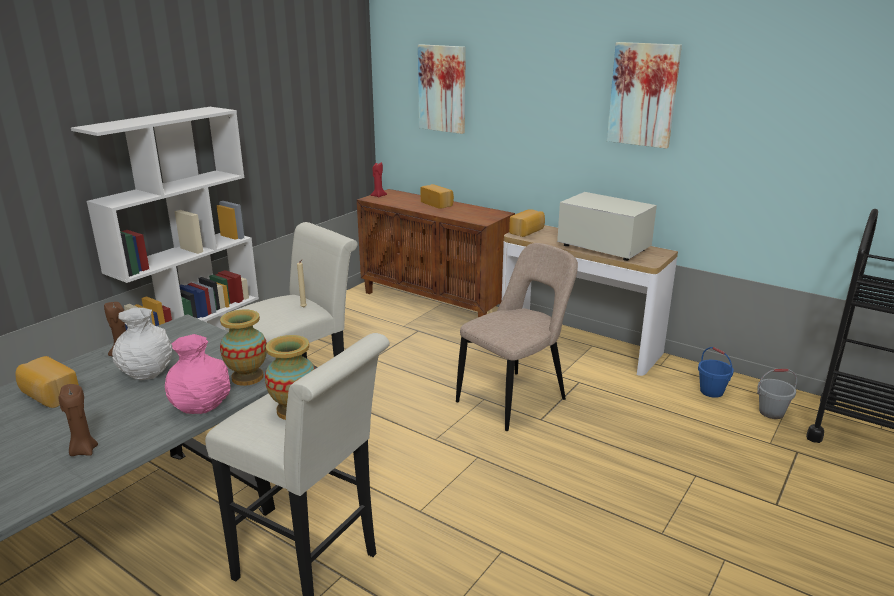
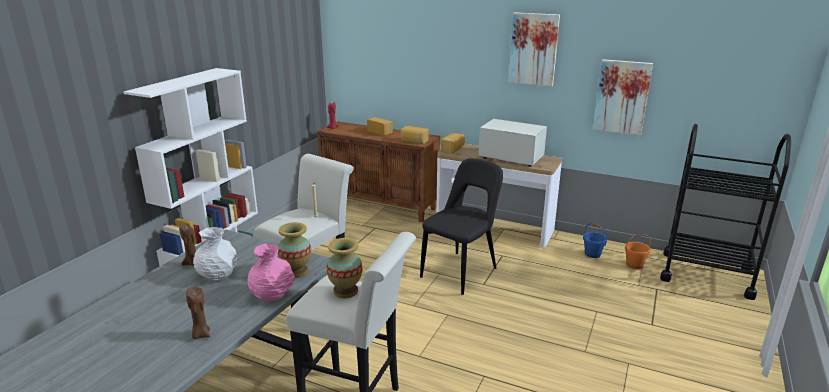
camera: 10 degrees left, 0 degrees up
(49, 395) = (150, 298): bread -> bread (414, 141)
(442, 88) = (380, 45): picture -> picture (622, 97)
(515, 399) = (461, 271): beige chair -> black chair
(771, 413) = (634, 265): grey bucket -> orange bucket

